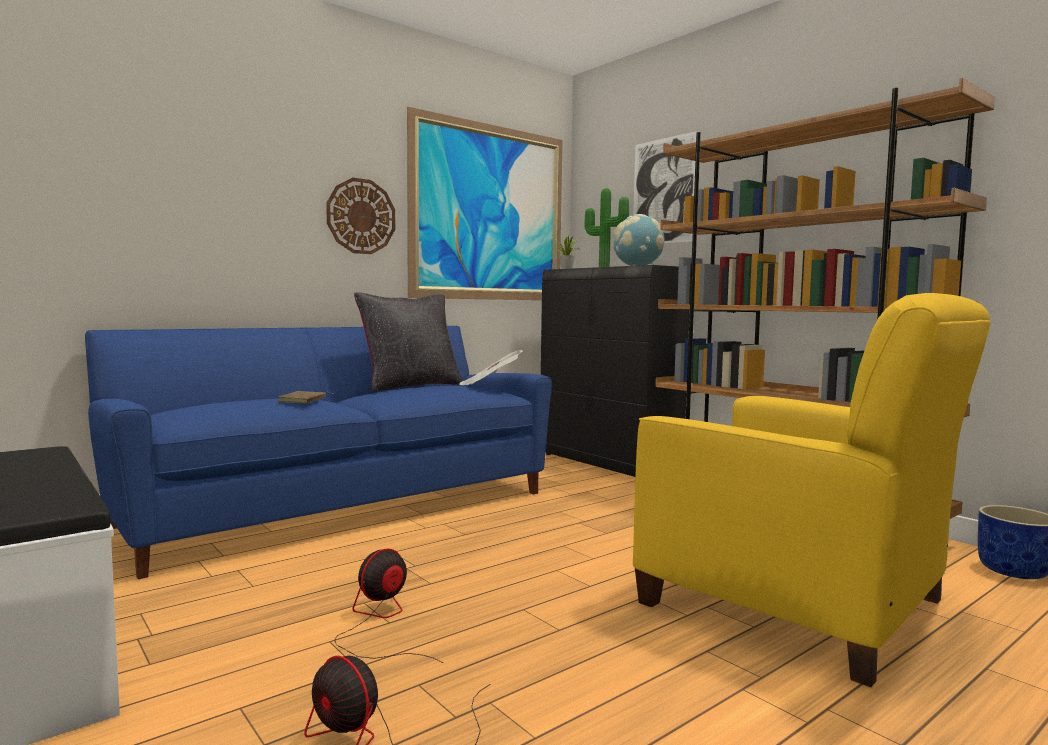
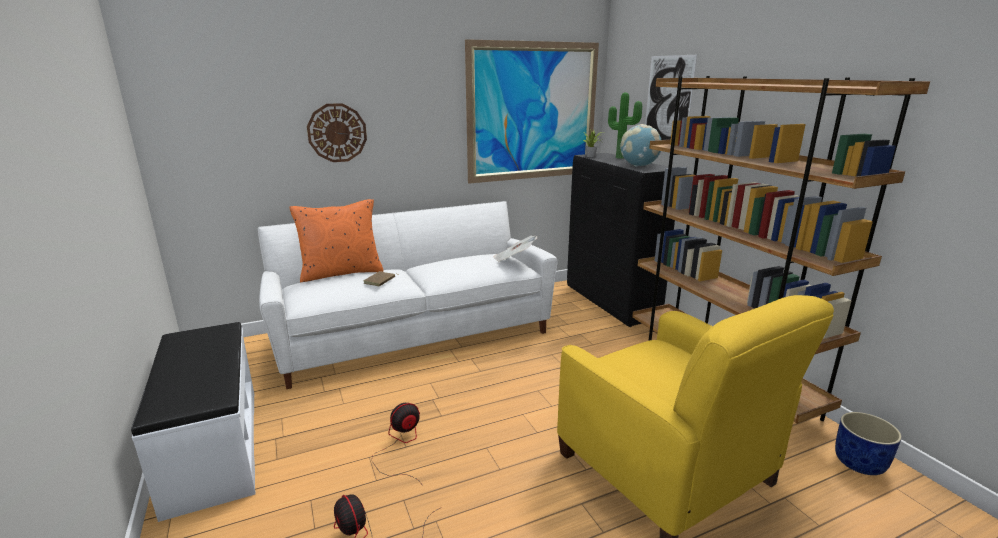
camera: 15 degrees right, 15 degrees up
(231, 400) = (341, 273): none -> orange pillow
(338, 506) = (413, 333): blue sofa -> white sofa
(361, 216) = (431, 129): wall clock -> wall clock (337, 133)
(410, 386) = (462, 255): black pillow -> none

